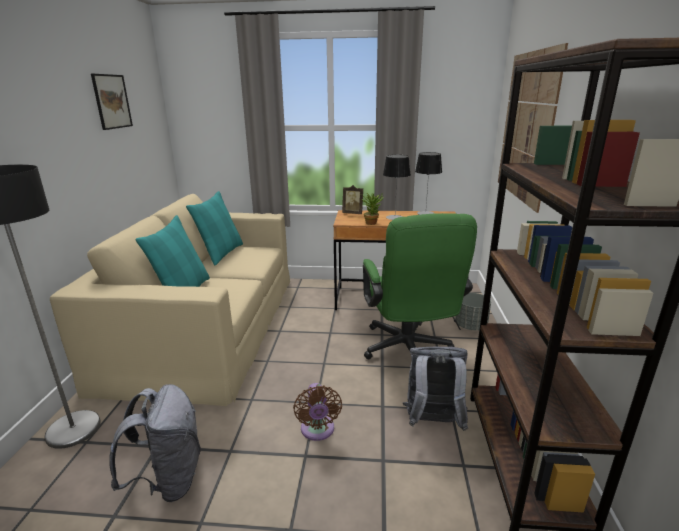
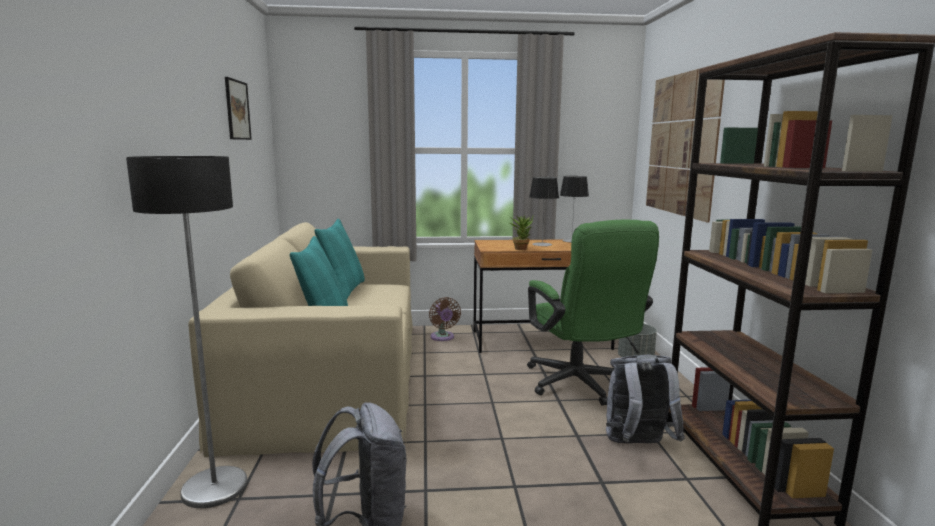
camera: 10 degrees left, 10 degrees down
(317, 431) = (517, 463): brown fan -> brown fan (443, 337)
(353, 213) = (493, 242): picture frame -> none

